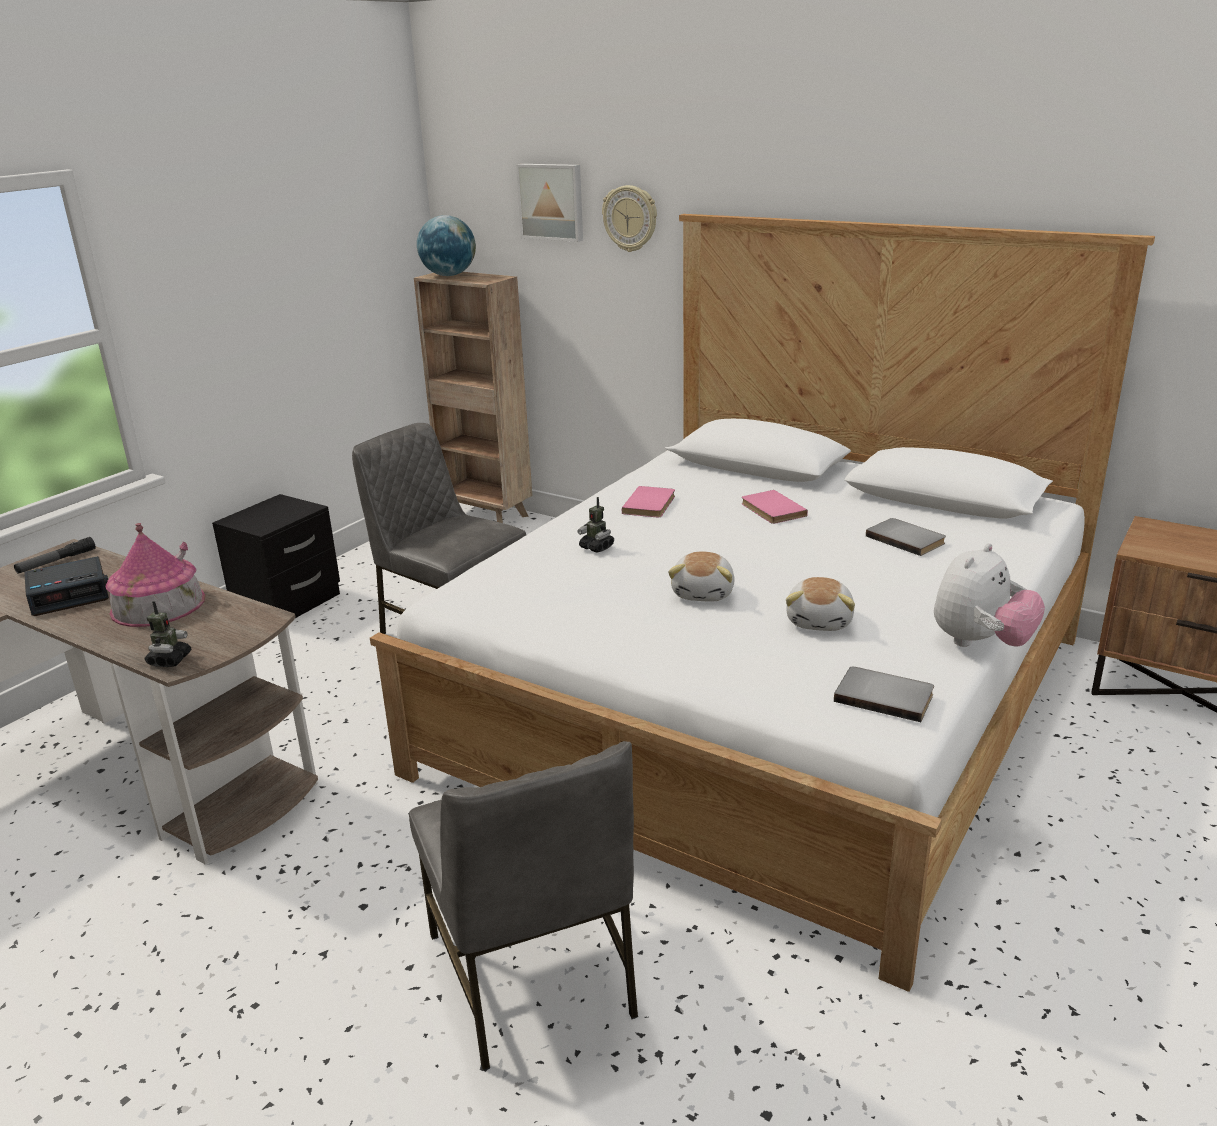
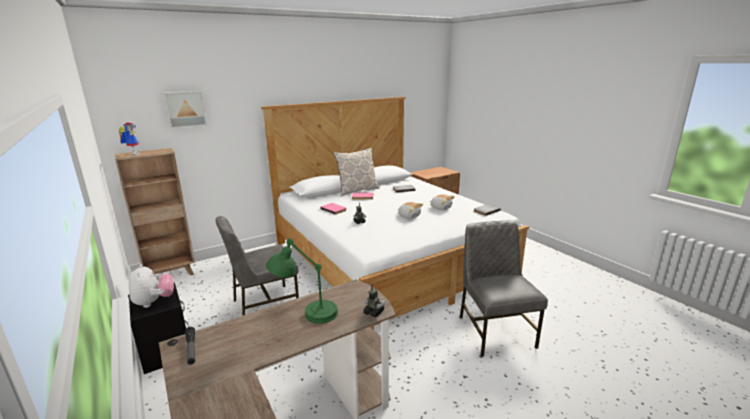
camera: 65 degrees left, 5 degrees down
(70, 594) = (254, 343): alarm clock -> none
(158, 605) = (306, 313): toy house -> green table lamp
(449, 275) = (133, 154): globe -> toy robot
(533, 976) = (494, 331): grey chair -> grey chair turned 105 degrees counterclockwise
(630, 218) = (231, 112): wall clock -> none
(816, 492) = (357, 190): none -> pillow
(980, 643) = (466, 197): plush toy -> plush toy (154, 302)

